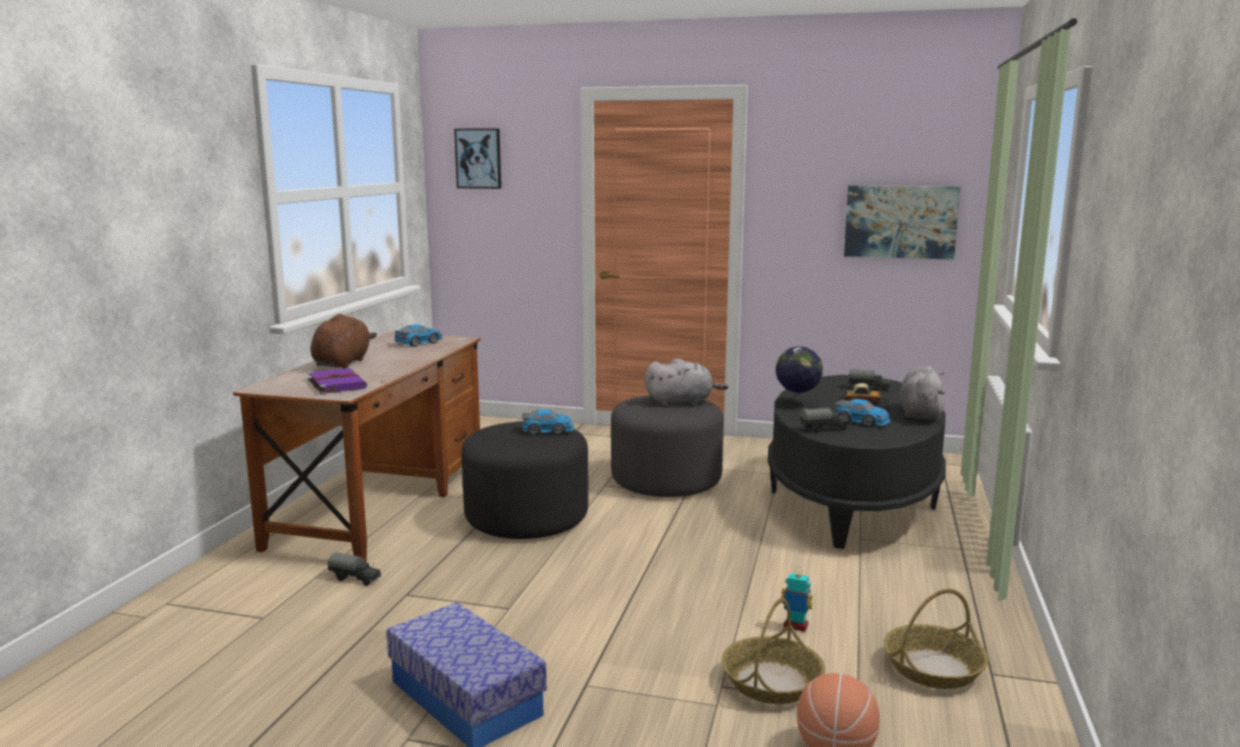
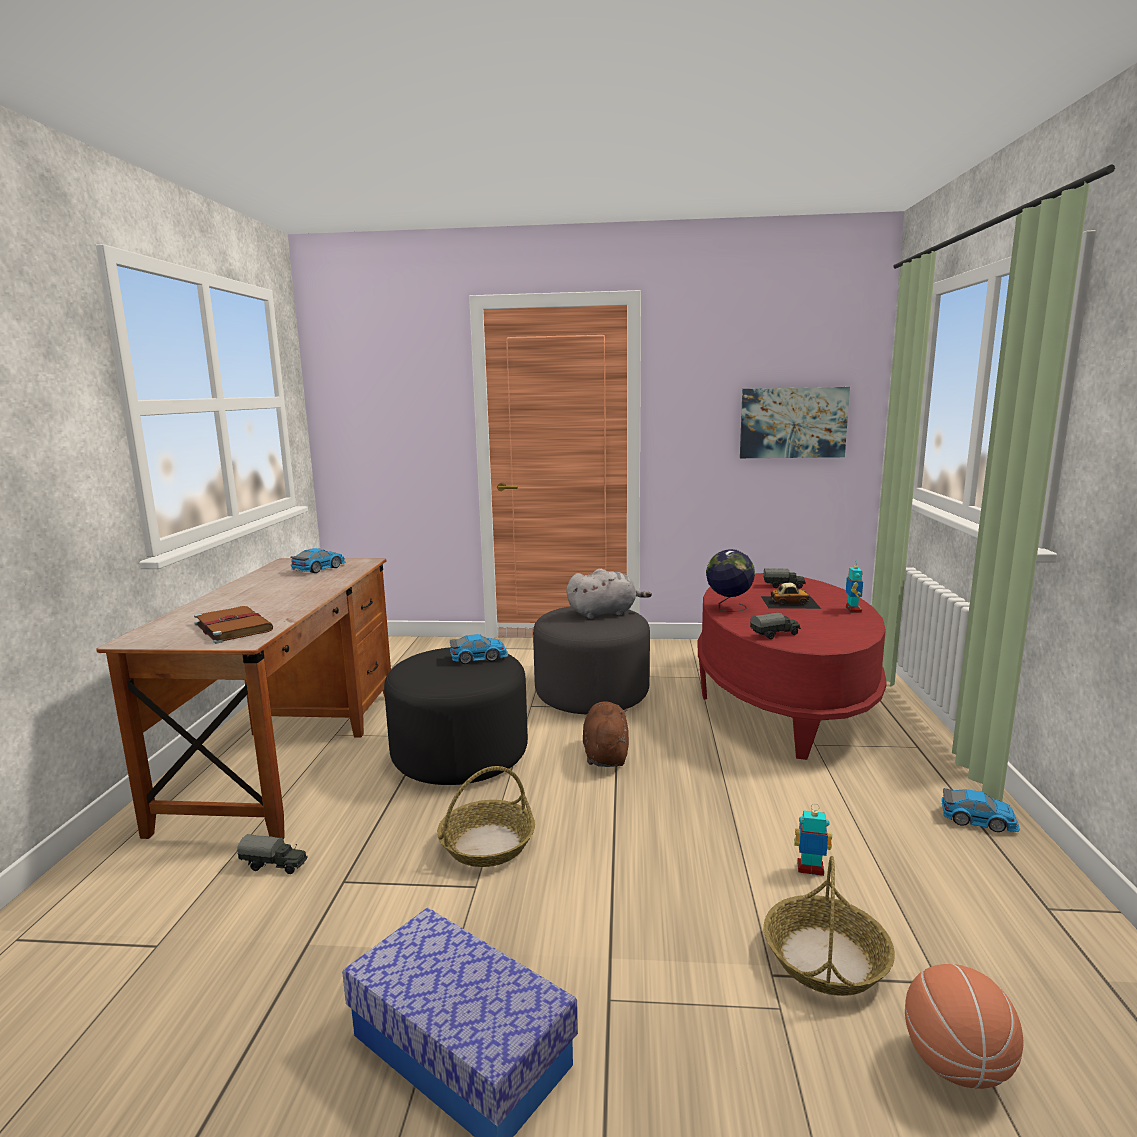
camera: 10 degrees left, 0 degrees up
(336, 384) = (232, 627): purple book -> brown book
(343, 363) = (235, 598): brown plush toy -> brown plush toy (605, 754)
(478, 158) = (362, 371): picture -> none
(852, 499) = (782, 699): black coffee table -> red coffee table
(862, 421) = (805, 623): toy car -> toy car (978, 819)
(920, 413) = (852, 610): grey plush toy -> toy robot
(933, 667) = (984, 909): basket -> basket (487, 844)

